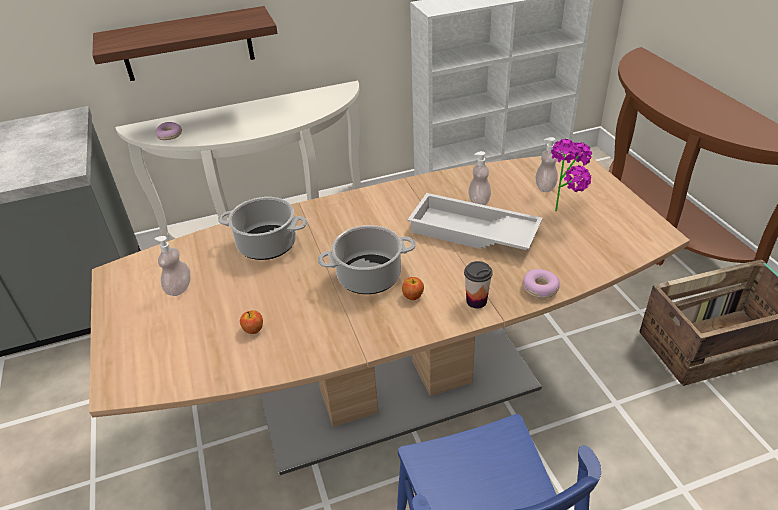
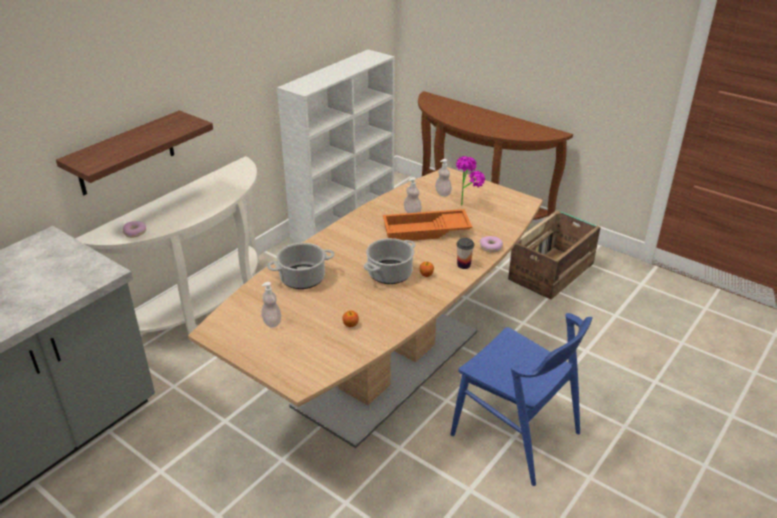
camera: 35 degrees left, 5 degrees down
(472, 233) = (425, 231): white tray -> orange tray

